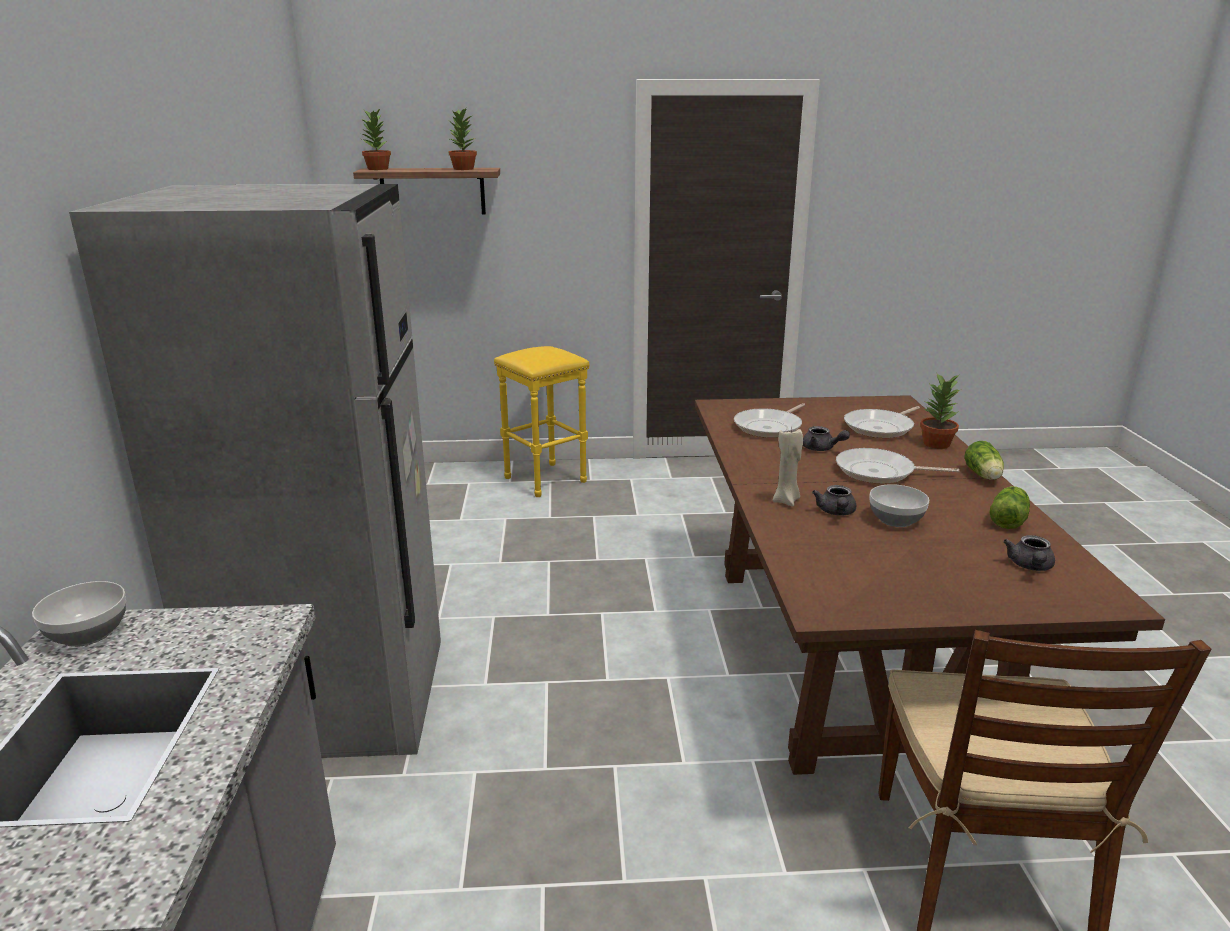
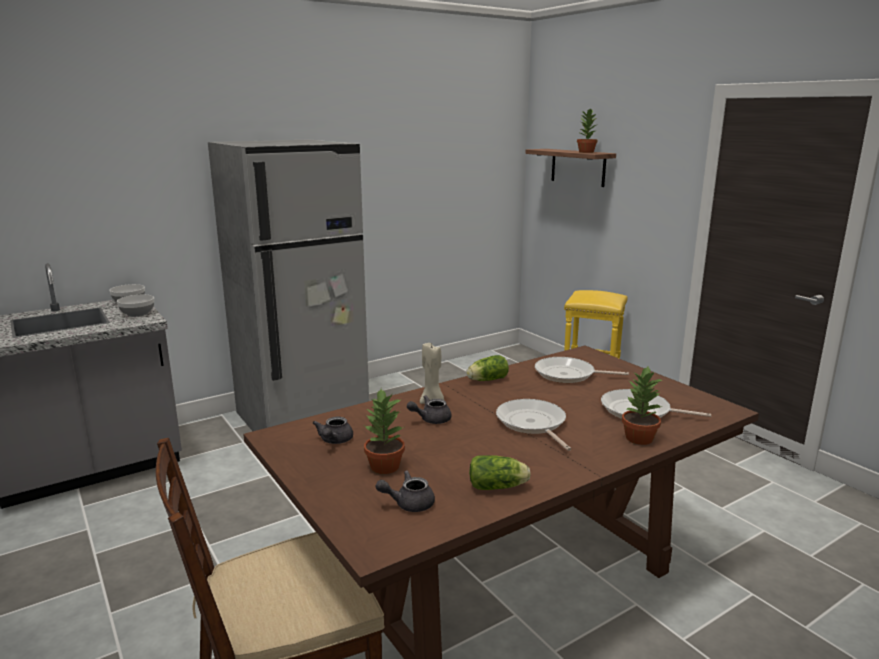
camera: 60 degrees right, 5 degrees down
(378, 169) = (546, 149): potted plant -> potted plant (384, 467)
(821, 449) = (550, 397): grey teapot -> grey teapot (334, 441)
(895, 520) = (442, 441): bowl -> bowl (137, 314)
(983, 476) = (589, 467): lettuce -> lettuce (486, 380)

